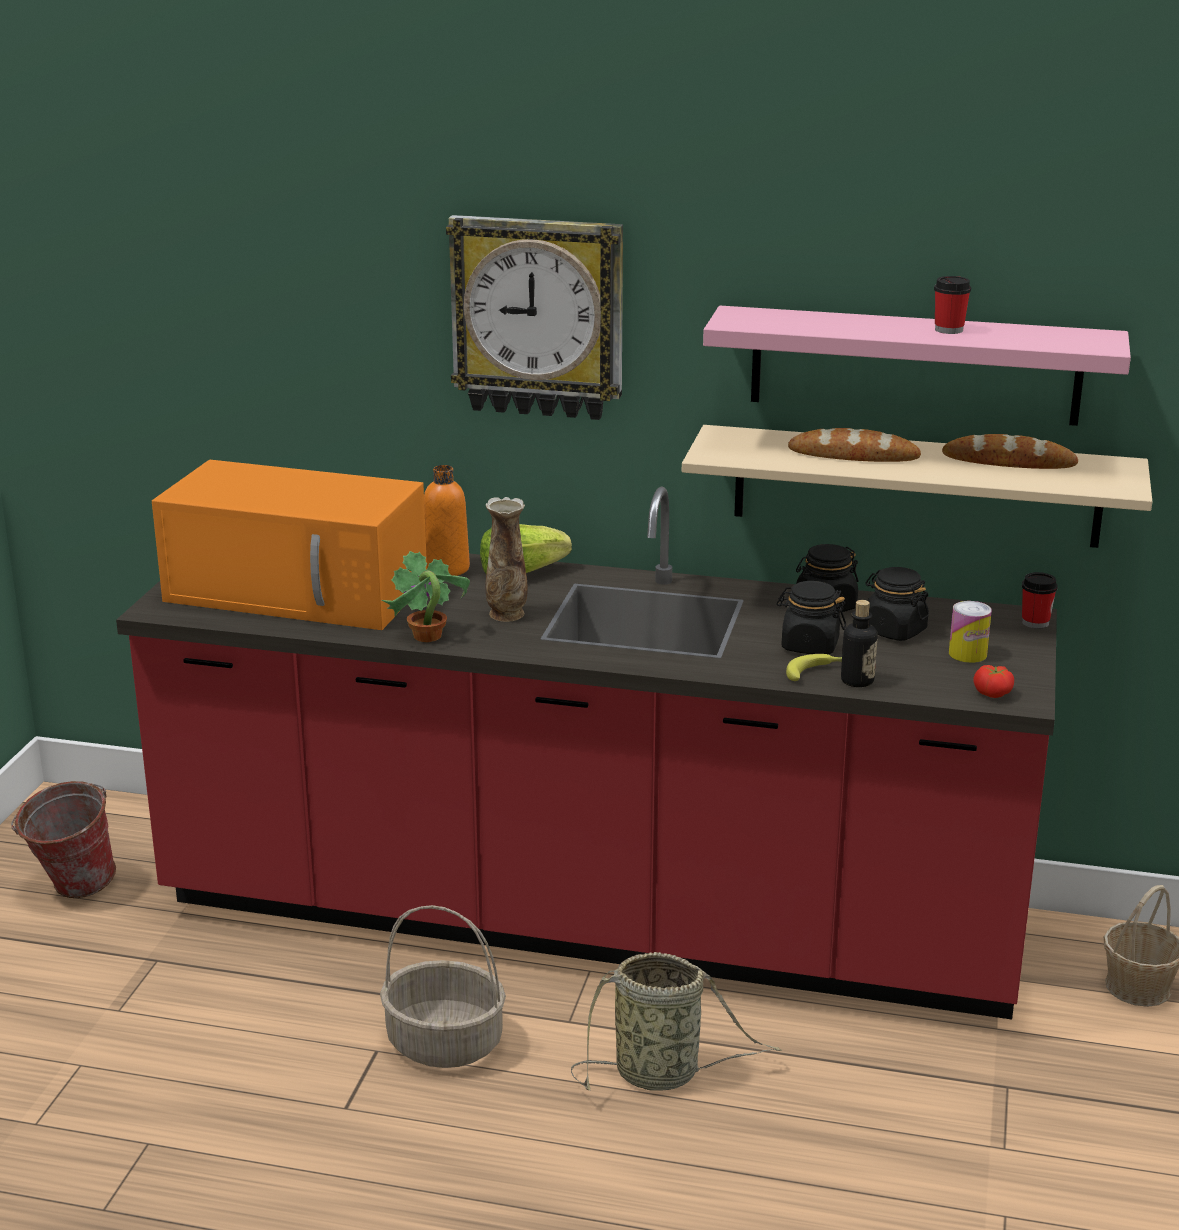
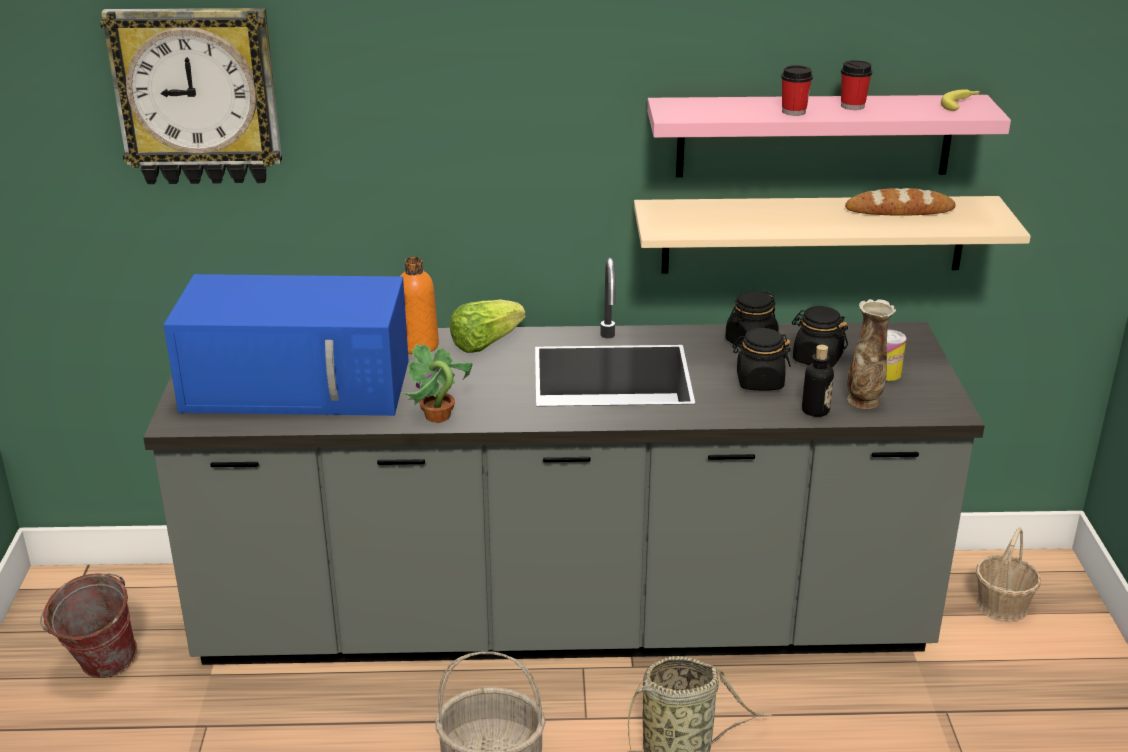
camera: 15 degrees left, 5 degrees up
(300, 591) = (300, 385): orange microwave -> blue microwave
(507, 614) = (495, 385): vase -> vase (864, 401)
(538, 317) = (486, 119): wall clock -> wall clock (197, 96)
(589, 920) = (564, 621): red counter -> grey counter
(815, 672) = (778, 407): banana -> banana (961, 104)
(853, 455) = (775, 217): bread -> none
(993, 693) = (926, 407): tomato -> none
(1035, 622) = (919, 336): cup -> cup (793, 111)

